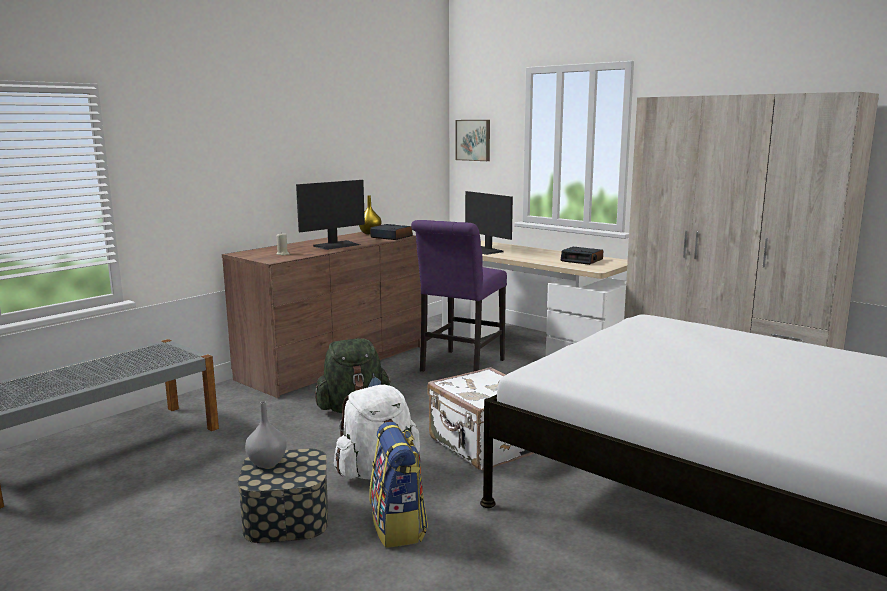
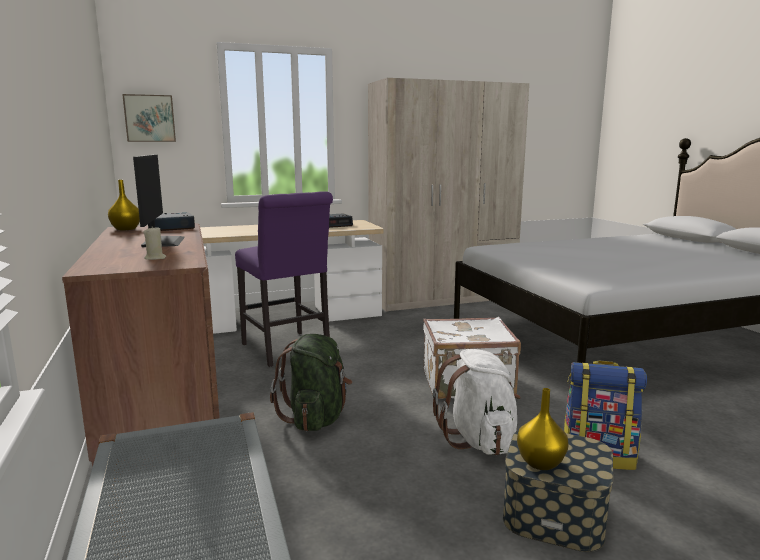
camera: 60 degrees left, 0 degrees up
(267, 462) = (539, 463): grey vase -> yellow vase
(484, 250) = (235, 232): monitor -> none

